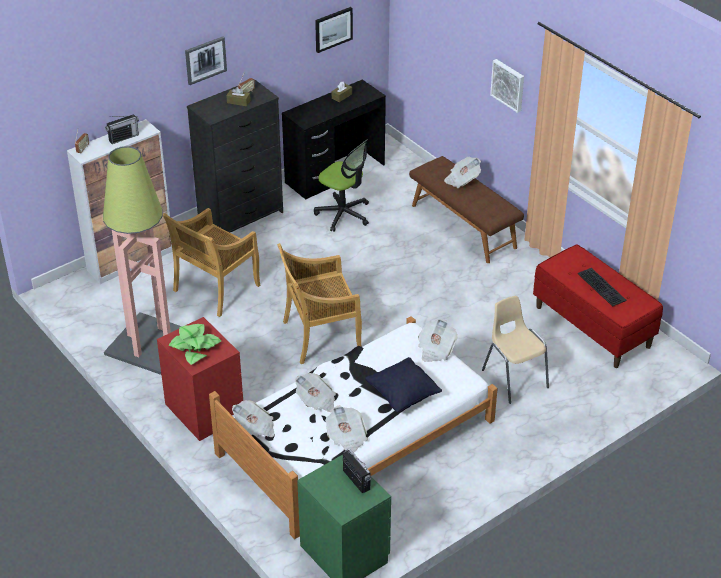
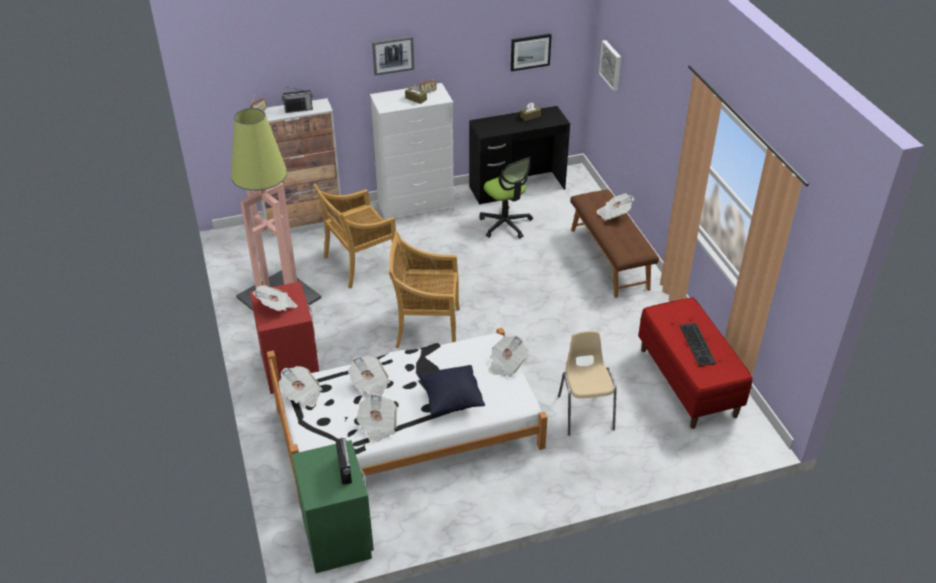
camera: 20 degrees right, 0 degrees up
(195, 347) = (277, 306): potted plant -> newspaper
(241, 216) = (416, 207): black dresser -> white dresser
(508, 85) = (666, 128): picture -> picture (611, 65)

